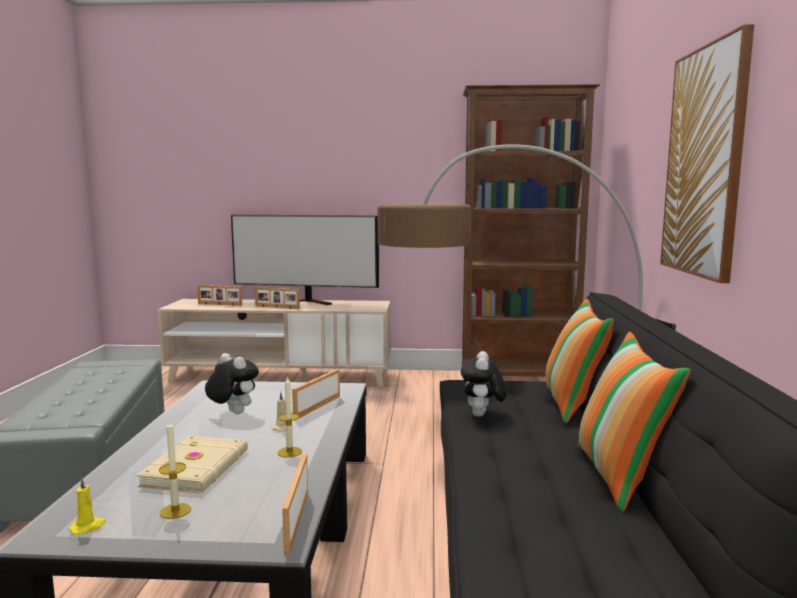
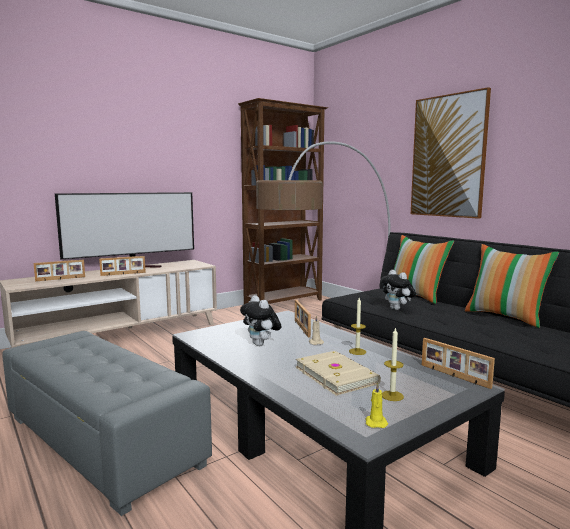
camera: 40 degrees left, 0 degrees up
(232, 413) = (261, 344): plush toy -> plush toy turned 120 degrees counterclockwise

